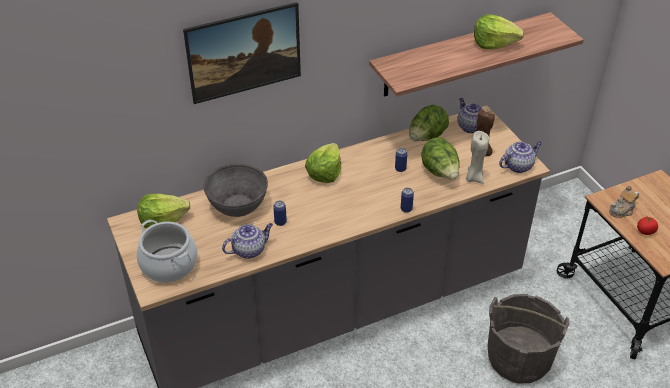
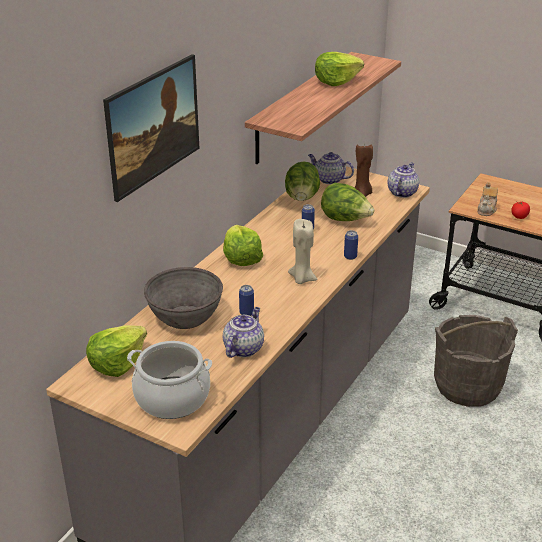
camera: 35 degrees left, 10 degrees down
(474, 178) = (378, 213): beige candle -> beige candle (301, 279)

